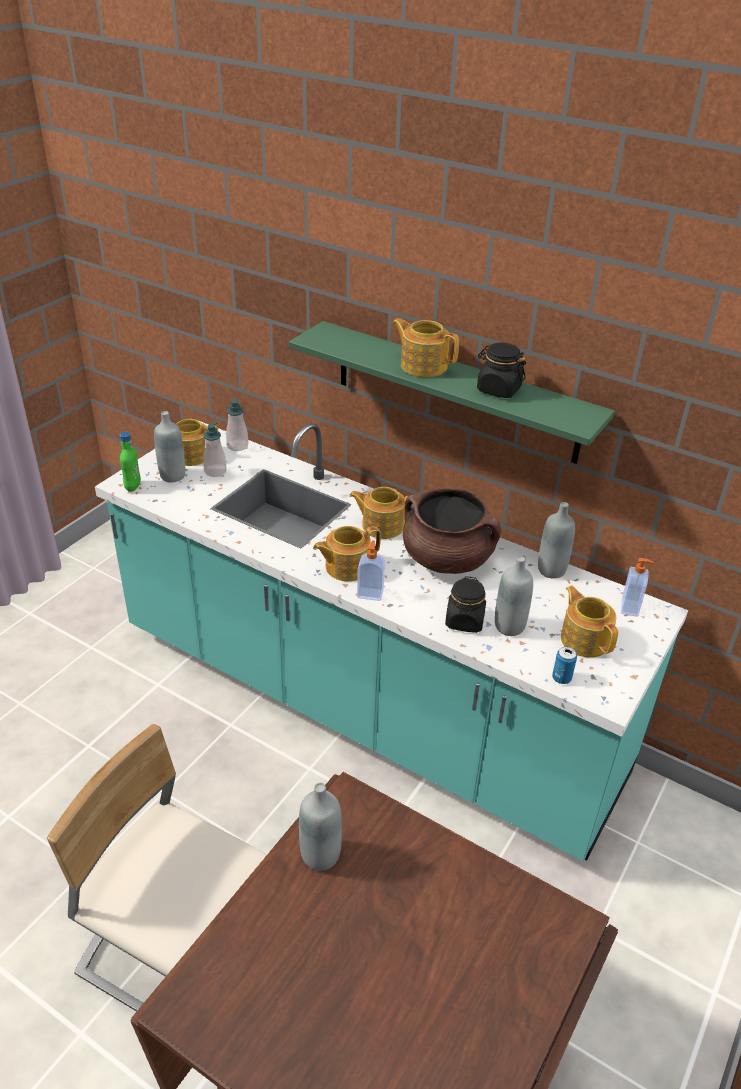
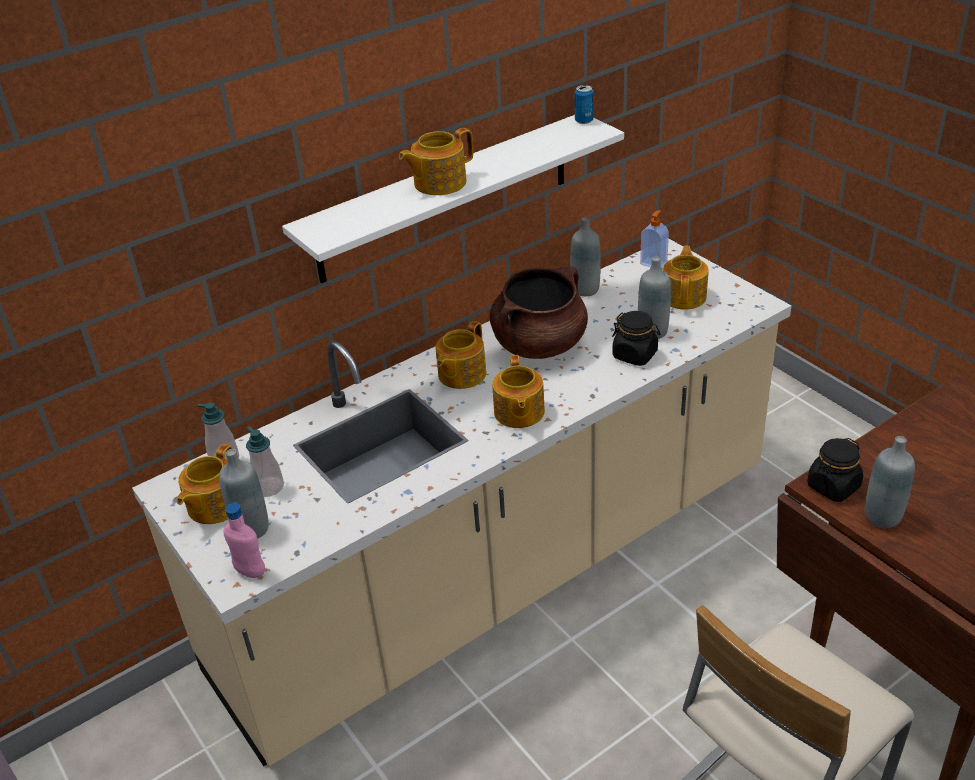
camera: 65 degrees left, 0 degrees up
(133, 486) = (250, 571): green bottle -> pink bottle
(364, 703) = (500, 571): turquoise counter -> beige counter
(370, 593) = (569, 405): soap dispenser -> none
(455, 392) = (445, 197): green shelf -> white shelf
(498, 389) = (513, 154): black jar -> black jar (833, 486)
(561, 678) = (728, 320): can -> can (584, 120)
(584, 639) = (684, 296): teapot -> teapot turned 105 degrees clockwise

